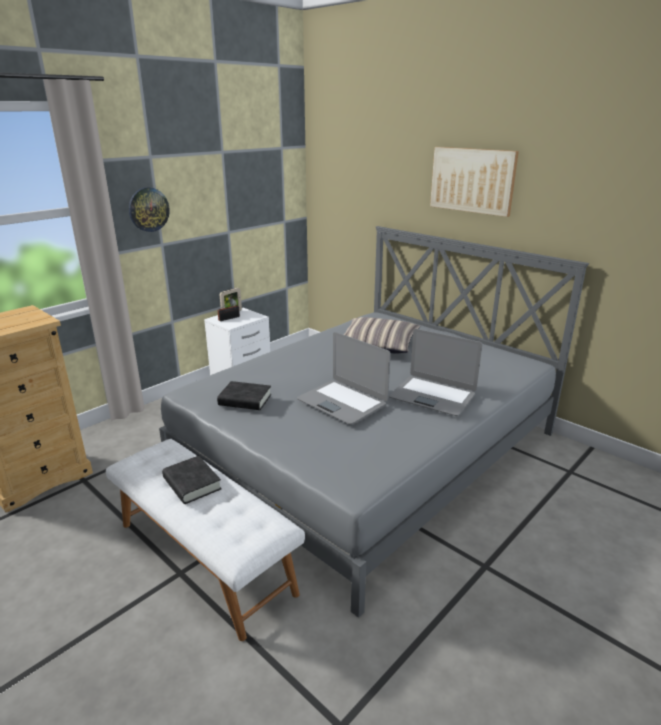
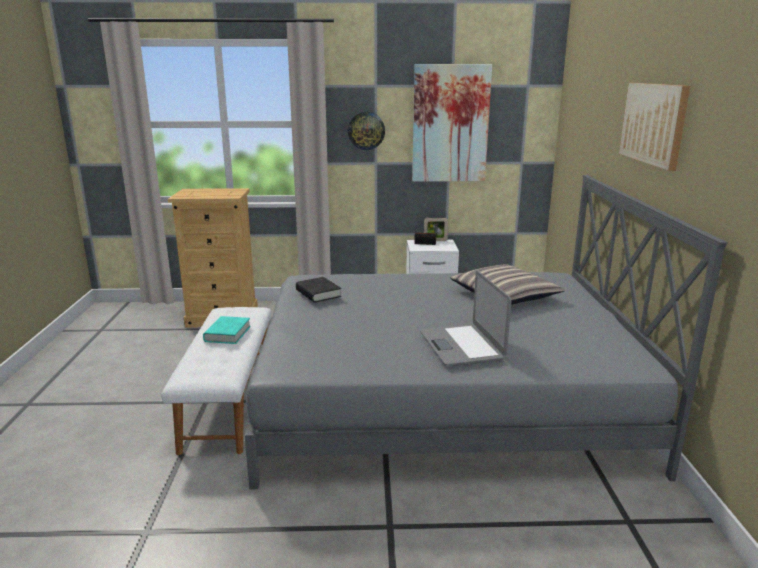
camera: 45 degrees right, 5 degrees down
(192, 484) = (227, 334): black book -> turquoise book
(226, 192) = (450, 124): none -> picture
(342, 402) = (378, 320): laptop -> none

